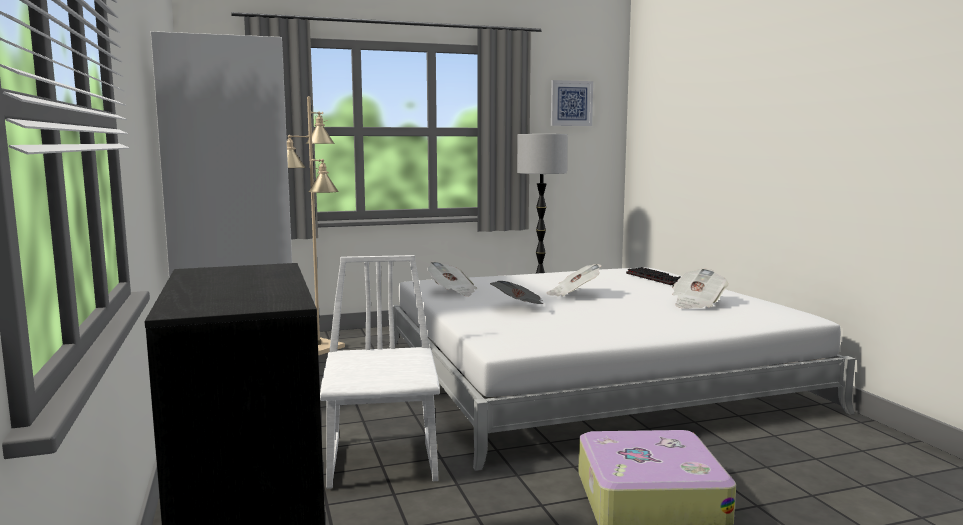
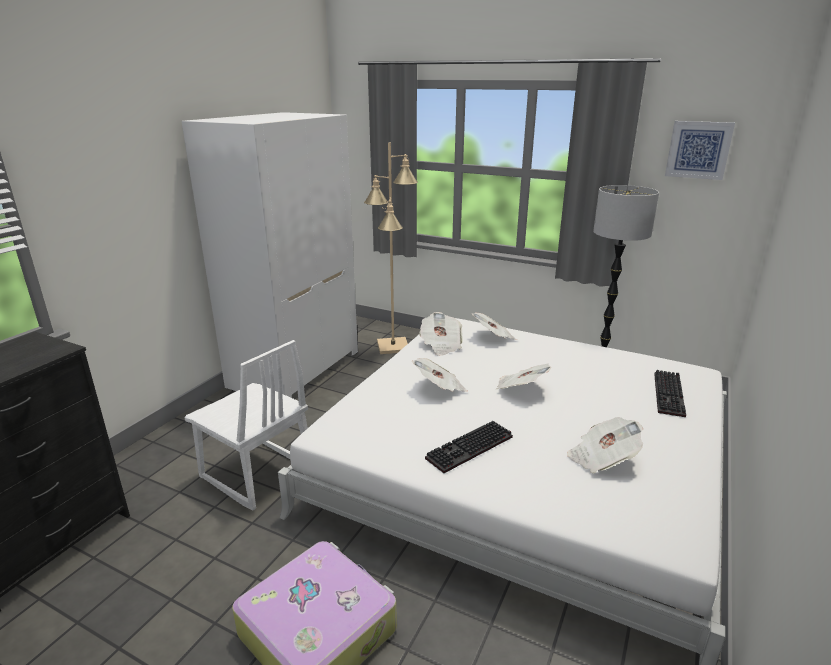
camera: 45 degrees right, 15 degrees up
(384, 460) = (256, 474): white chair -> white chair turned 90 degrees clockwise
(480, 281) = (493, 337): none -> newspaper
(619, 323) = (470, 449): none -> keyboard

